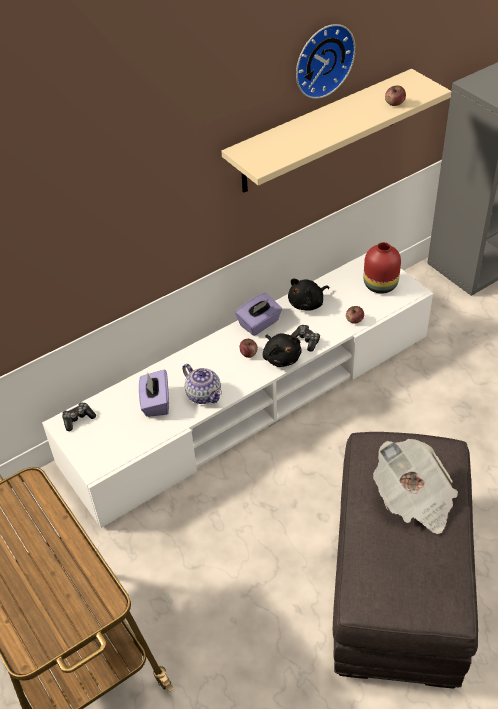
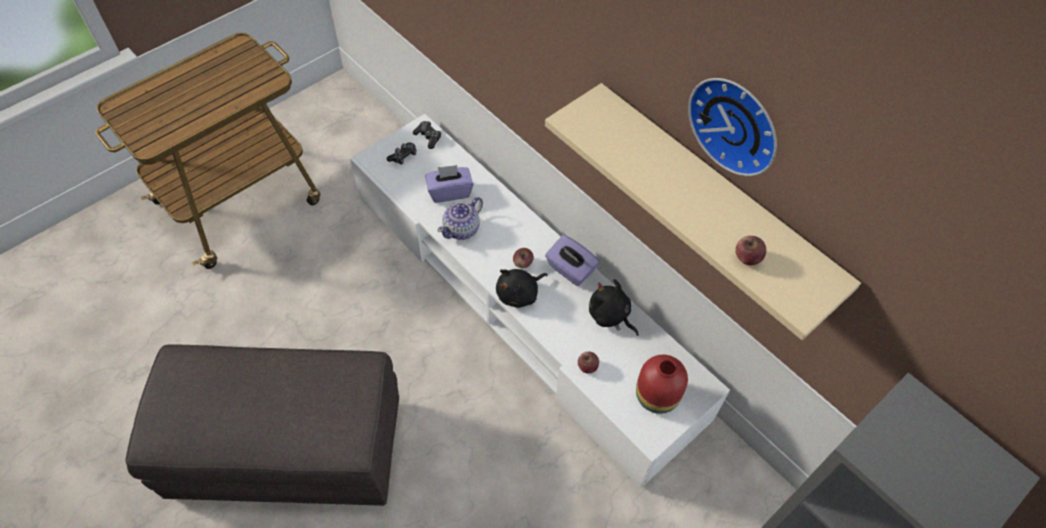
camera: 80 degrees right, 10 degrees up
(306, 340) = (548, 317): game controller -> game controller (403, 156)
(414, 499) = (285, 408): newspaper -> none

